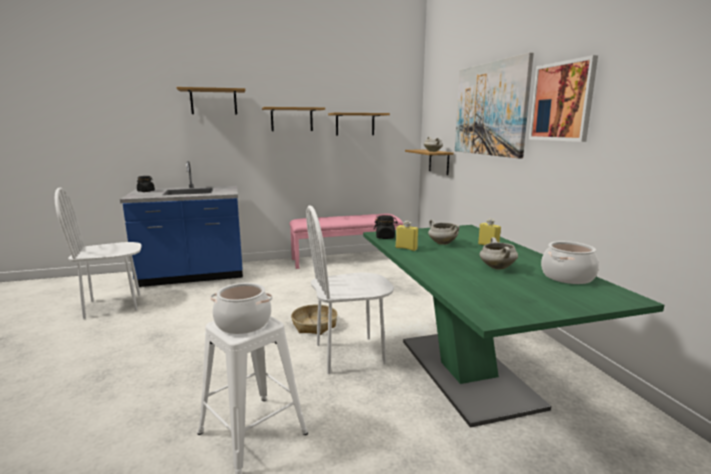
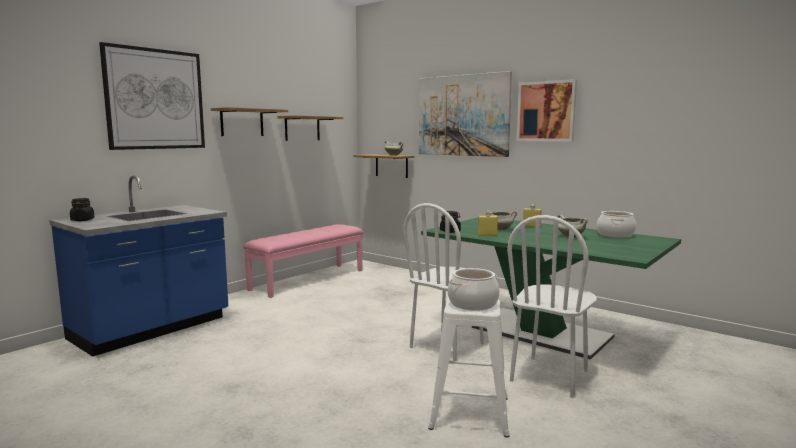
camera: 35 degrees left, 5 degrees down
(113, 305) = (102, 380): white chair -> white chair (550, 376)
(213, 102) = (155, 99): shelf -> picture
(314, 325) = (381, 335): basket -> none

